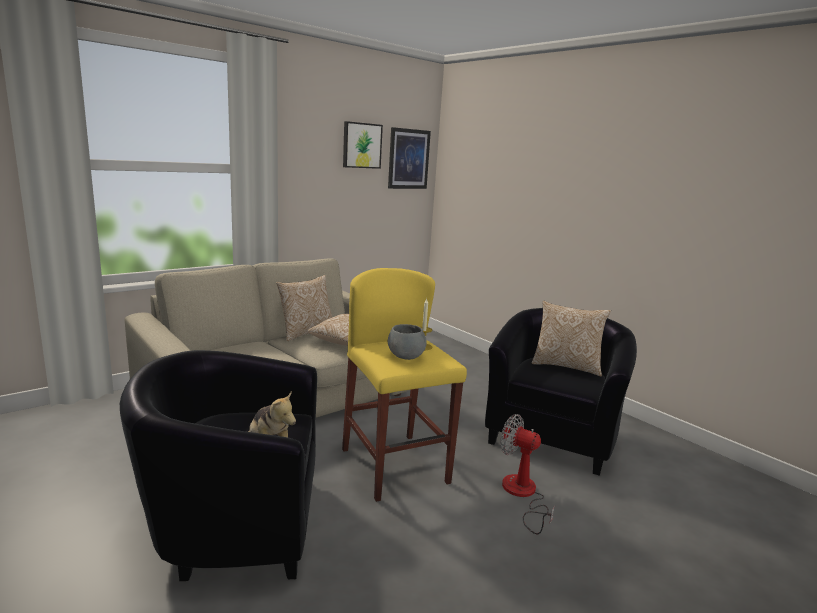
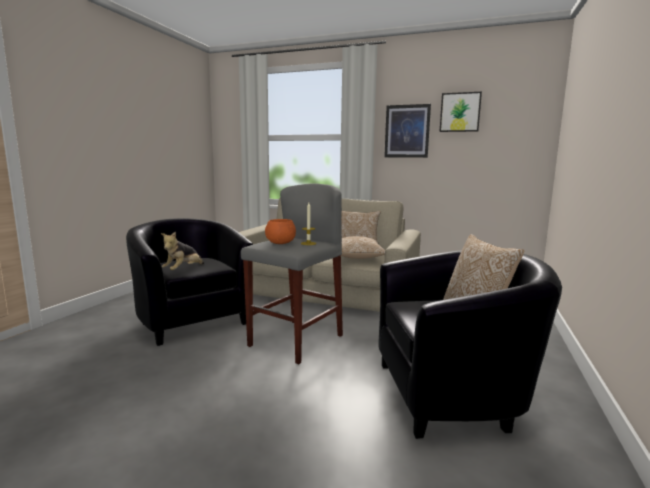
camera: 60 degrees right, 5 degrees down
(394, 466) = (296, 340): yellow stool -> grey stool
(406, 356) = (281, 243): grey bowl -> orange bowl
(408, 159) = (518, 120): picture -> picture (407, 131)
(522, 495) = (320, 398): fan -> none

